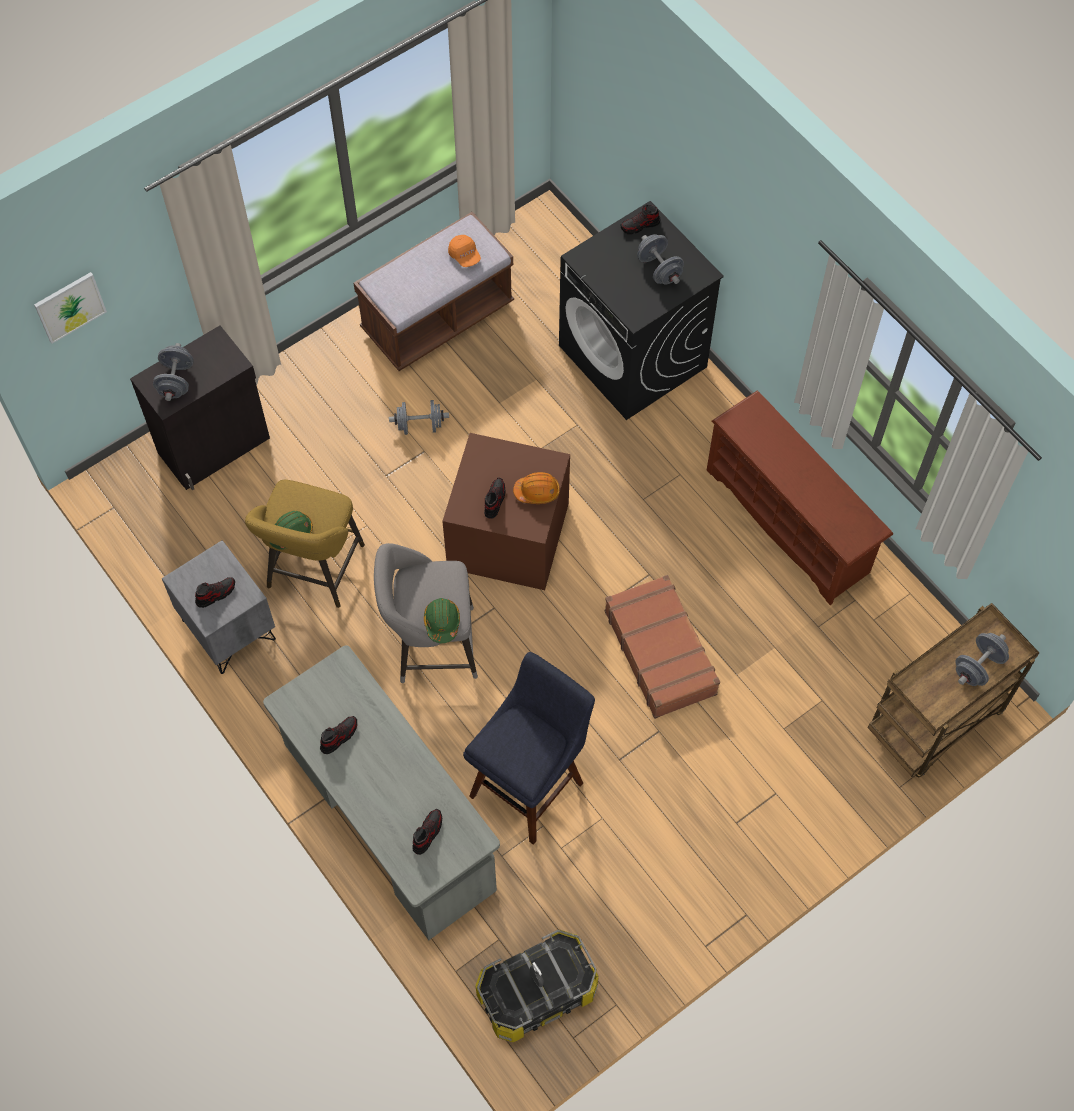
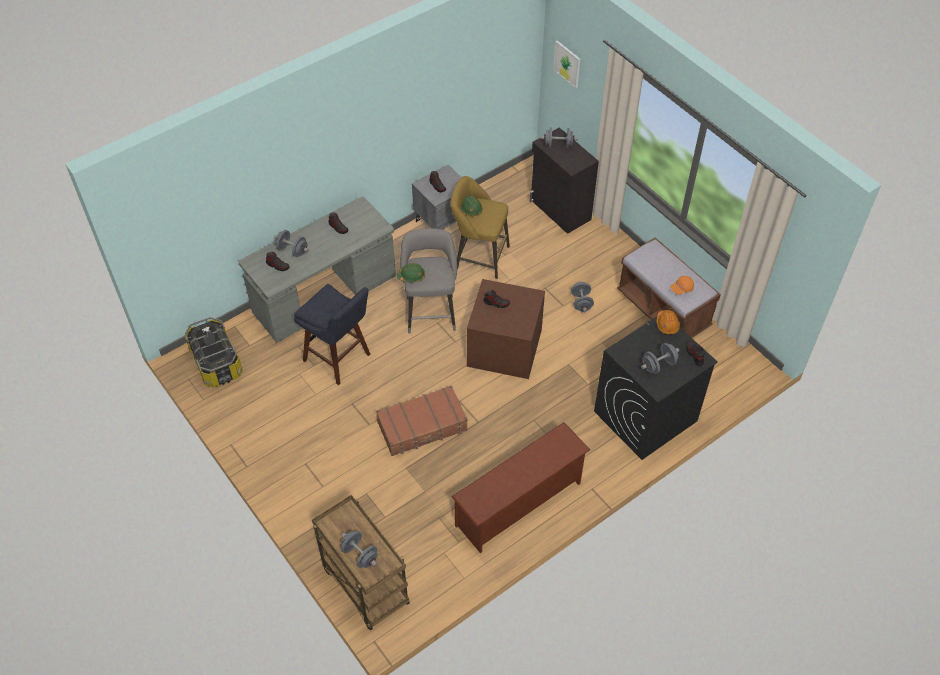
camera: 90 degrees right, 10 degrees down
(392, 811) = (292, 250): none -> grey dumbbell
(537, 491) = (503, 324): orange hard hat -> orange hard hat (667, 324)

